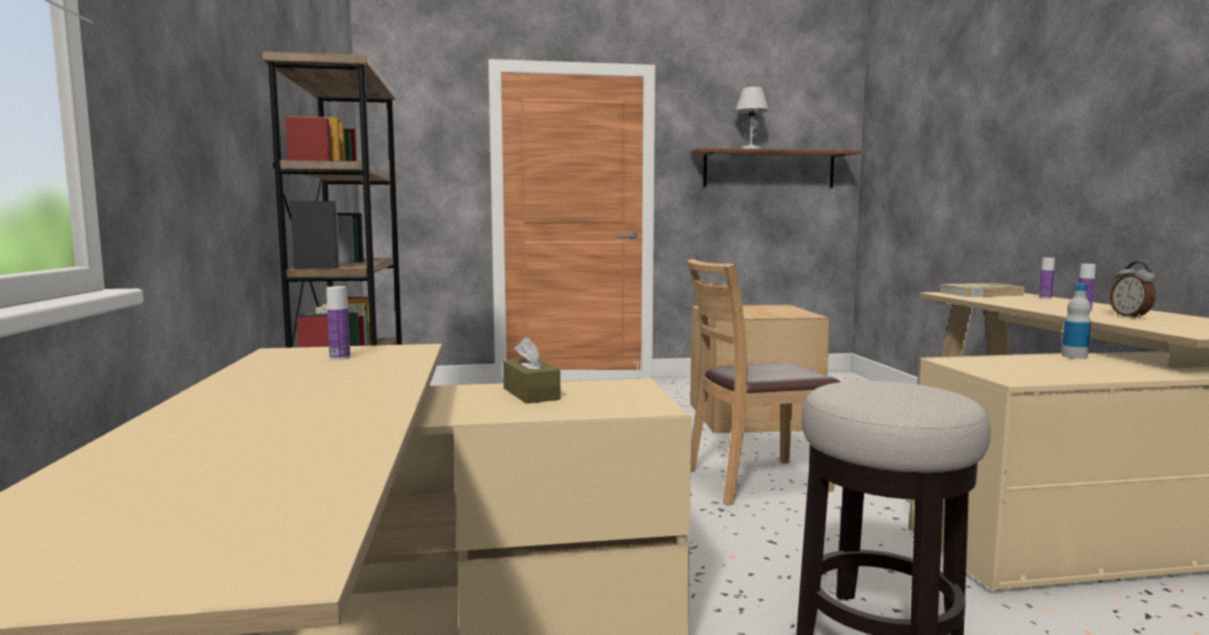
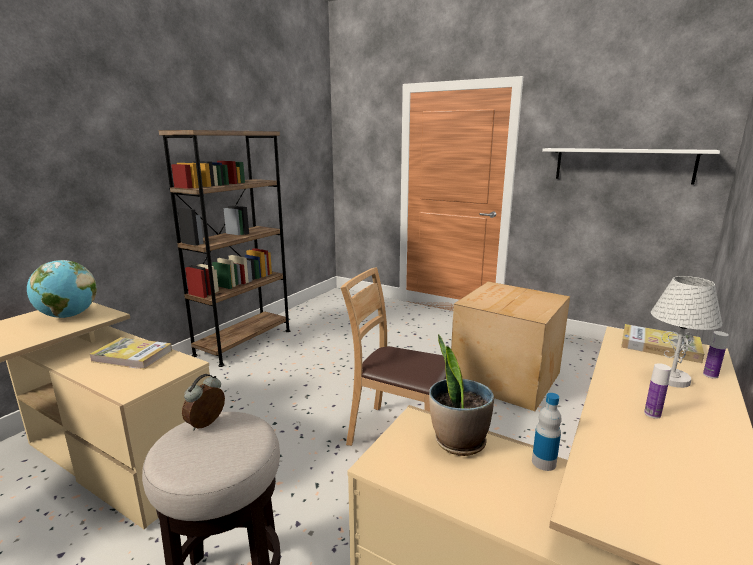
camera: 40 degrees right, 10 degrees up
(340, 357) = (68, 316): bottle -> globe
(531, 394) = (132, 356): brown tissue box -> book
(750, 149) = (598, 148): white table lamp -> white table lamp (671, 378)
(769, 169) = (623, 165): brown shelf -> white shelf
(1010, 361) = (458, 441): none -> potted plant
(1131, 316) = (658, 447): alarm clock -> alarm clock (207, 424)

